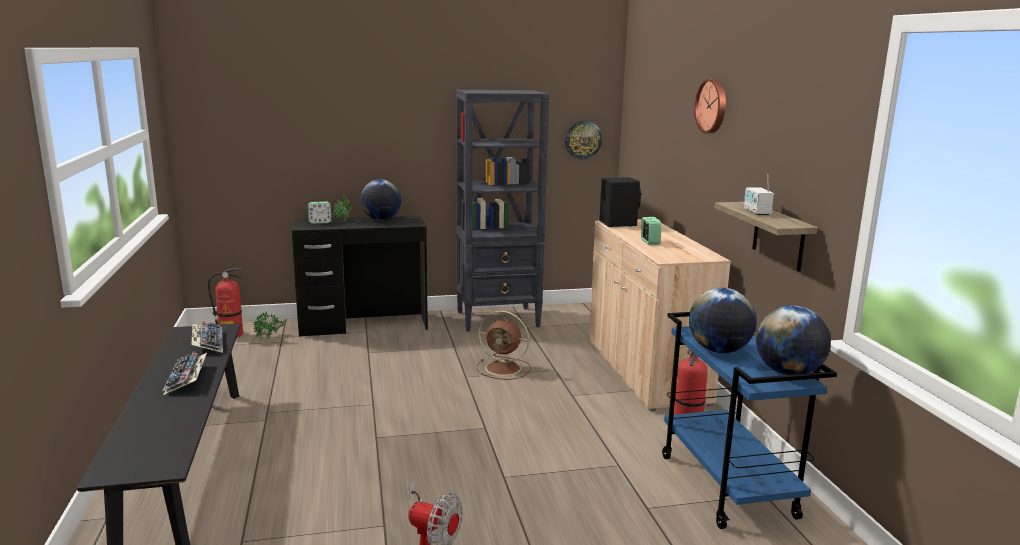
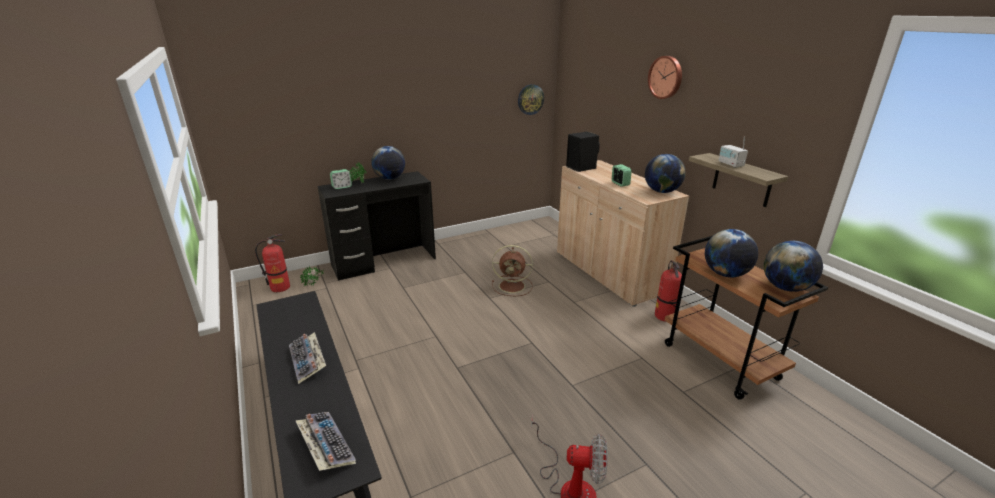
camera: 15 degrees left, 10 degrees up
(207, 343) = (300, 317): keyboard -> keyboard (325, 445)
(499, 319) = (482, 242): black bookcase -> none
(697, 254) = (661, 191): none -> globe
(728, 487) = (721, 362): blue cart -> brown cart

